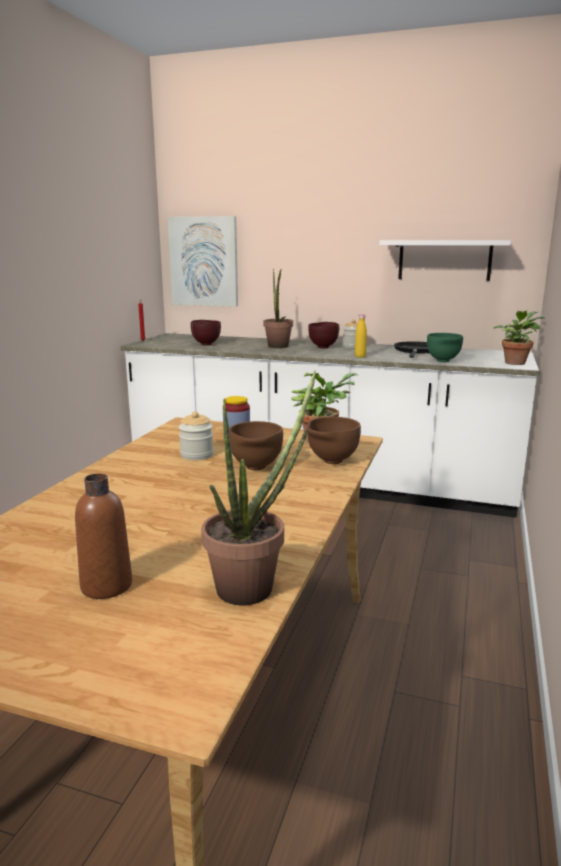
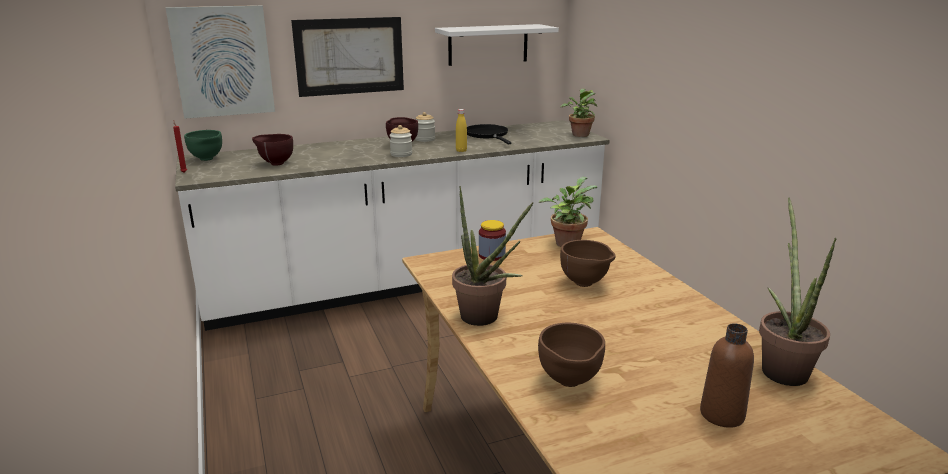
camera: 40 degrees left, 5 degrees up
(197, 455) = (517, 289): jar -> jar (401, 154)
(278, 347) = (361, 153): potted plant -> potted plant (485, 319)
(303, 263) = (350, 56): none -> picture
(331, 462) = (617, 260): brown bowl -> brown bowl (569, 383)
(443, 361) = (532, 143): green bowl -> green bowl (207, 159)

